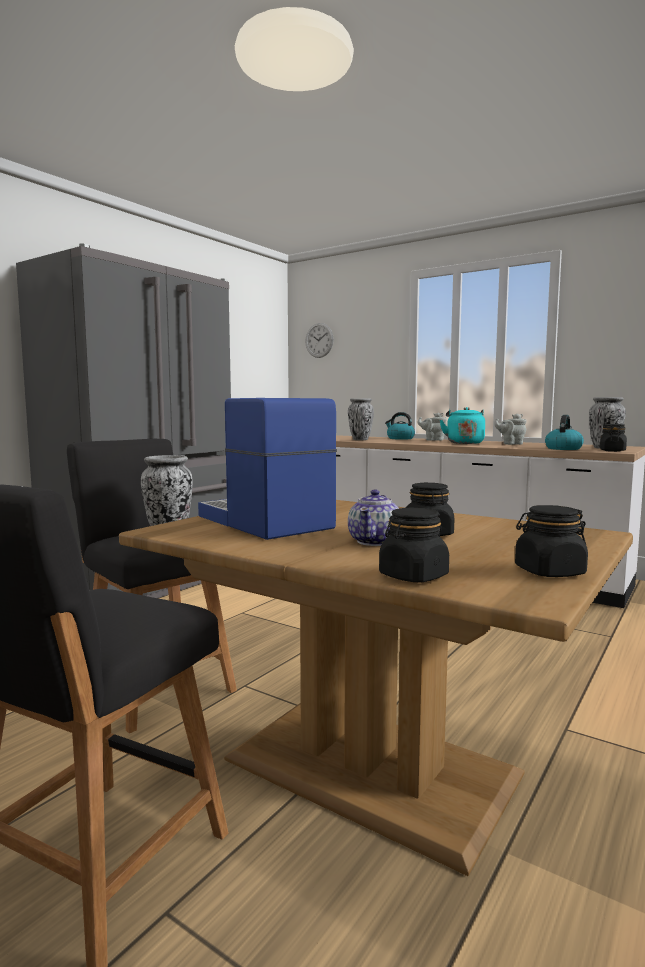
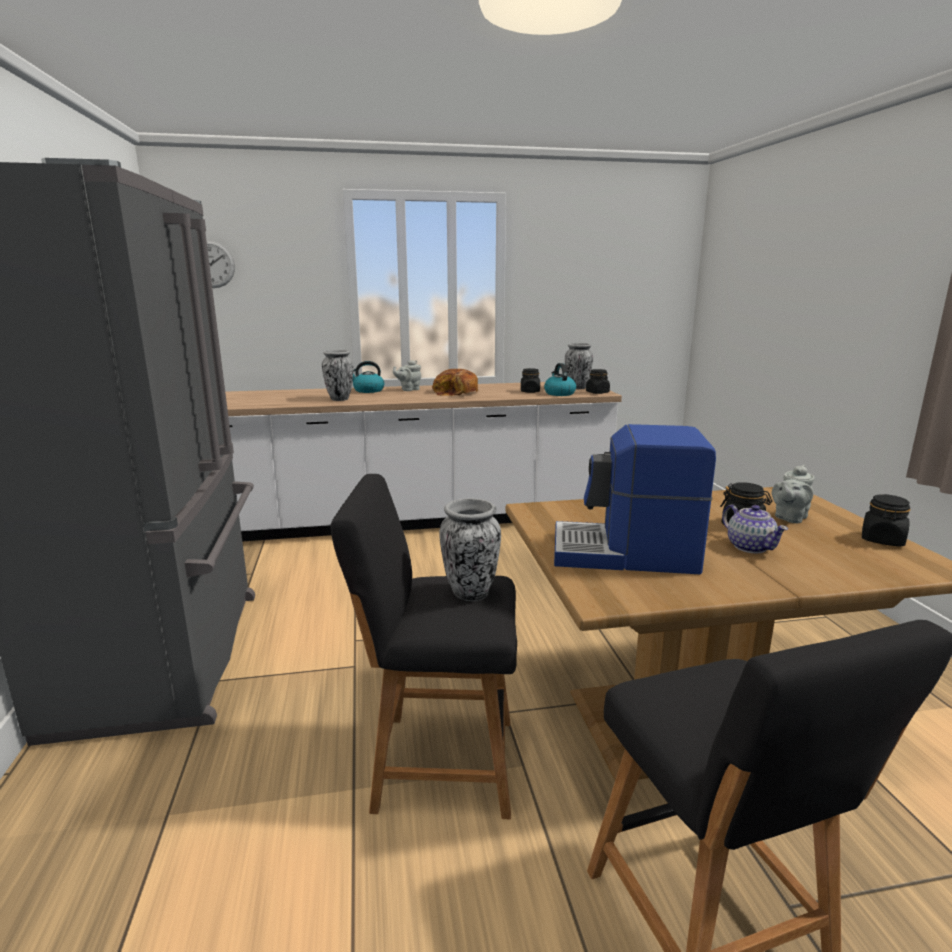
camera: 45 degrees left, 10 degrees up
(413, 576) = (867, 573): black jar -> black jar (530, 391)
(464, 443) = (456, 393): turquoise kettle -> bread
(511, 444) = (496, 389): grey teapot -> grey teapot (789, 518)

